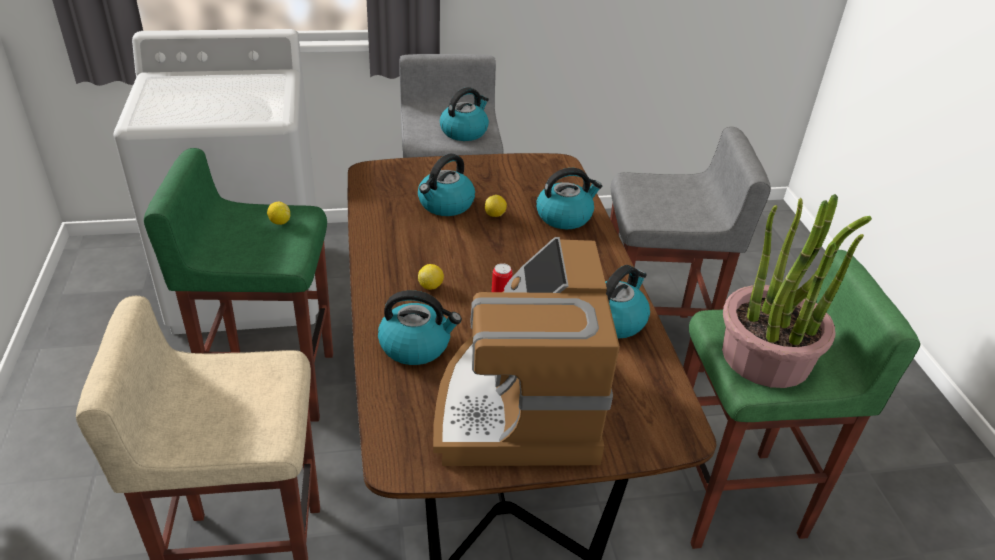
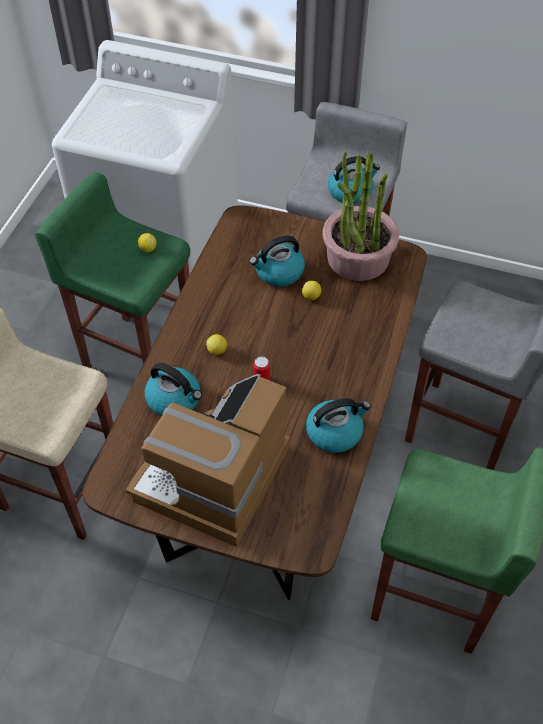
camera: 30 degrees right, 15 degrees up
(565, 216) = (369, 316): kettle -> none
(766, 357) = (438, 512): potted plant -> potted plant (357, 258)

